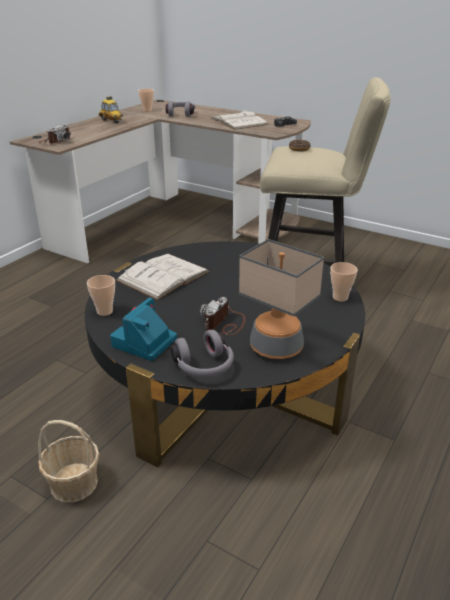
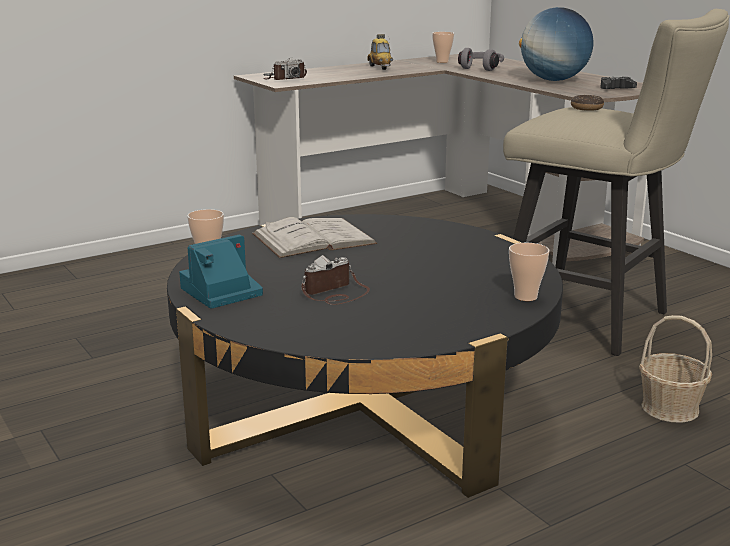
camera: 25 degrees right, 10 degrees down
(74, 483) = (98, 454): basket -> basket (669, 408)
(204, 367) = (263, 326): grey headphones -> none
(239, 121) = (553, 80): white book -> globe
(276, 347) = (375, 326): table lamp -> none

